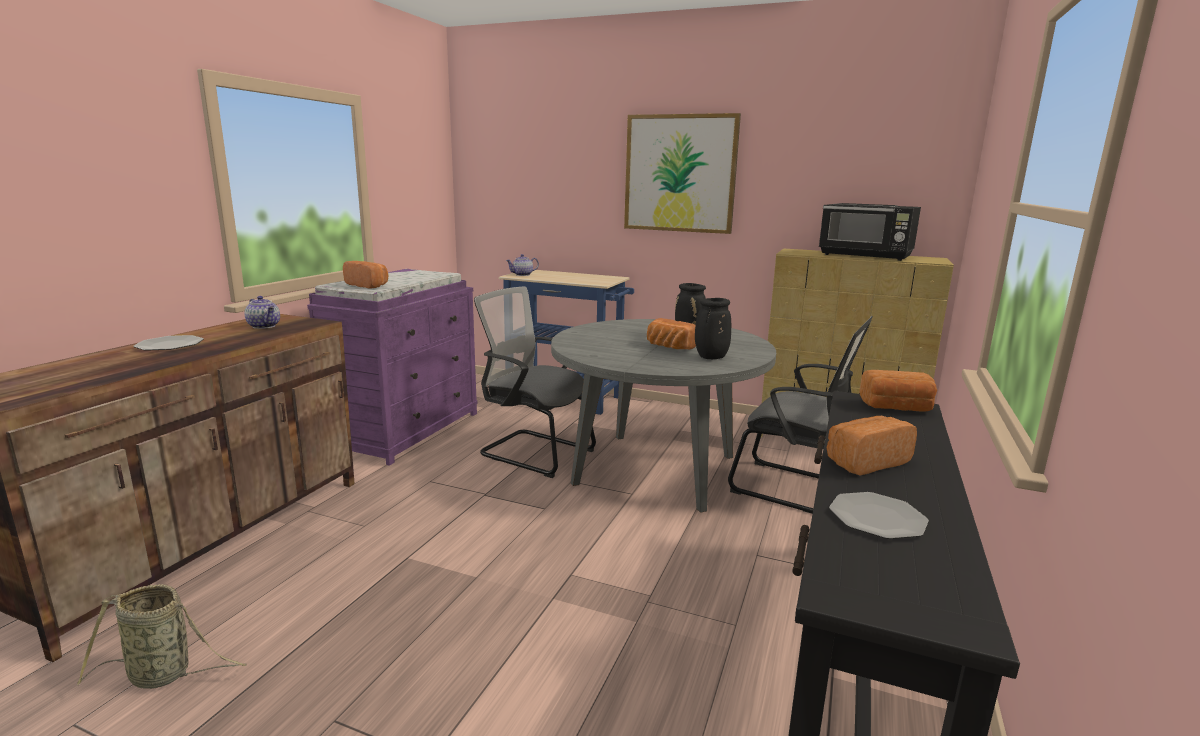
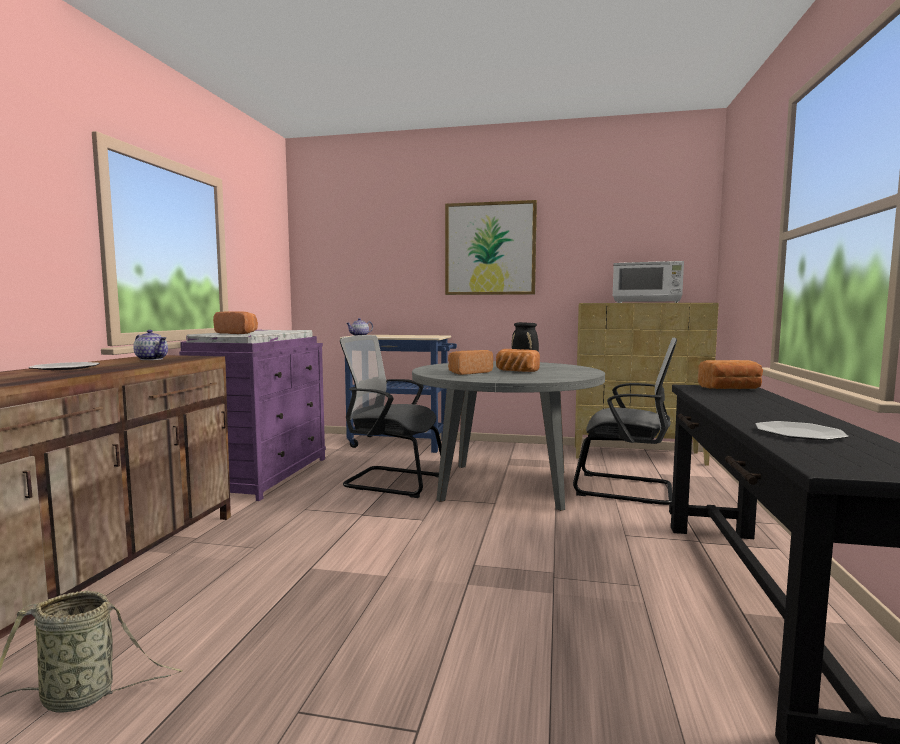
camera: 10 degrees left, 10 degrees down
(711, 357) = (556, 374): black vase -> none
(865, 461) = (747, 411): bread -> bread (469, 372)
(866, 256) = (648, 302): black microwave -> white microwave

